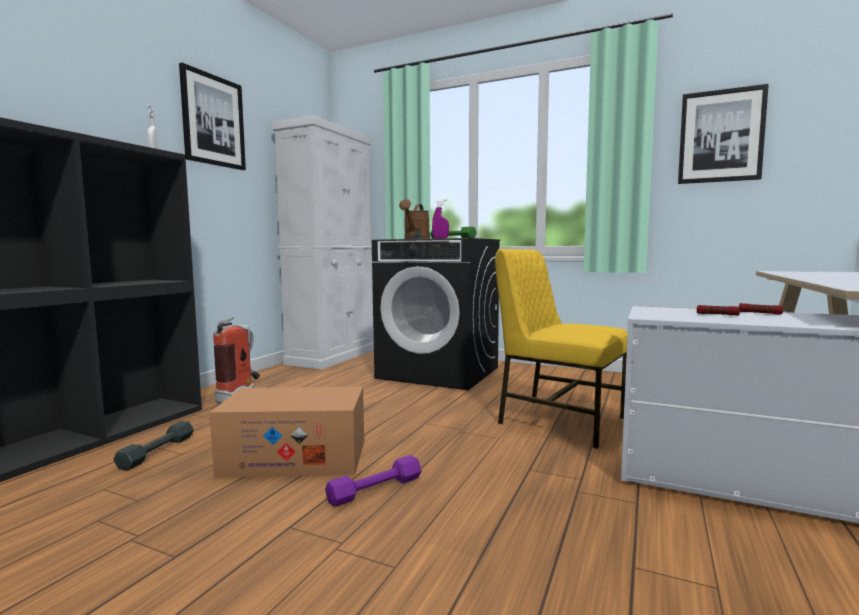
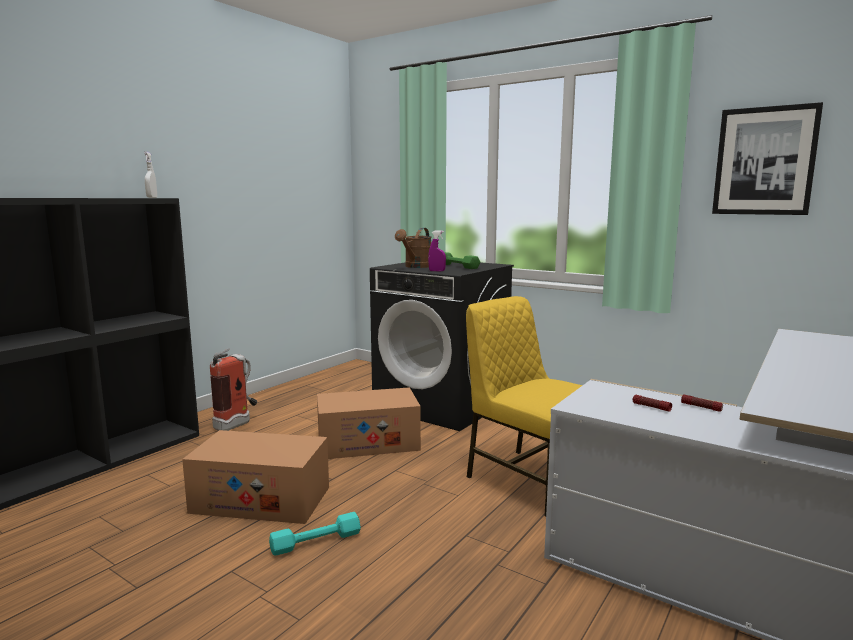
camera: 10 degrees right, 5 degrees up
(157, 452) = (149, 481): grey dumbbell -> none
(213, 120) = (215, 145): picture -> none
(332, 357) = (343, 374): white cabinet -> none
(375, 489) = (316, 542): purple dumbbell -> turquoise dumbbell
(384, 404) = (368, 443): none -> cardboard box

